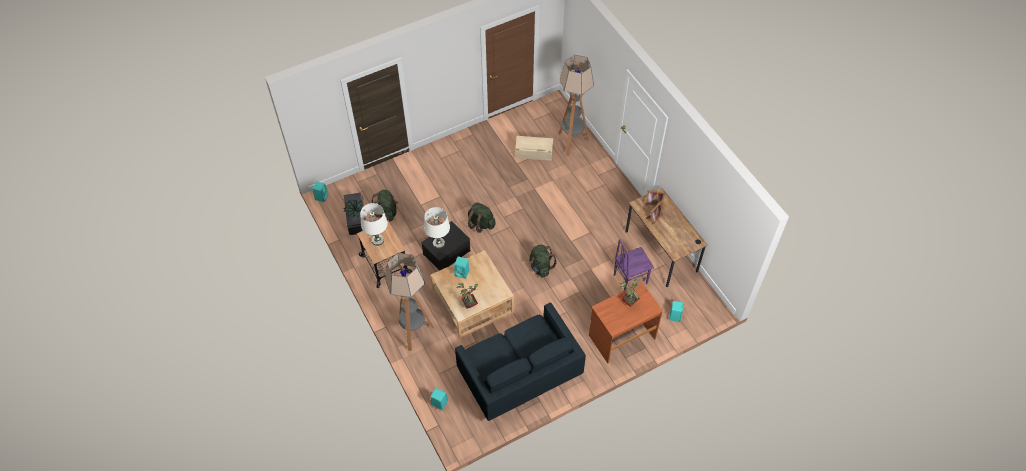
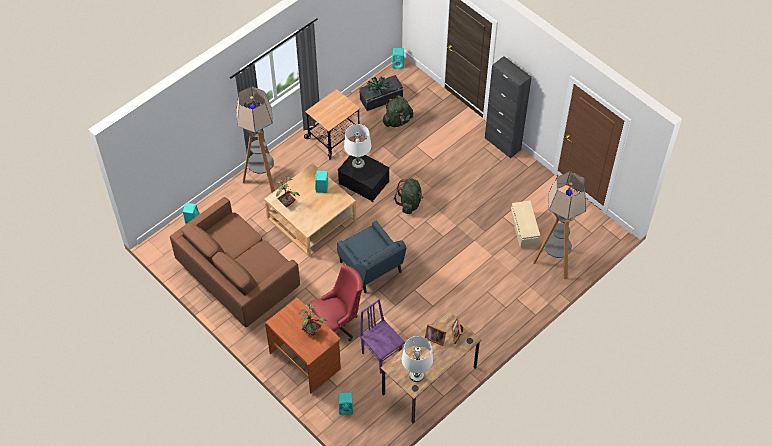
camera: 75 degrees right, 0 degrees up
(377, 240) = (333, 107): white table lamp -> white table lamp (416, 375)
(442, 145) = (502, 144): none -> black cabinet
(519, 373) = (239, 277): blue sofa -> brown sofa
(540, 267) = (371, 268): green backpack -> blue armchair
(591, 304) = (338, 324): none -> red office chair

